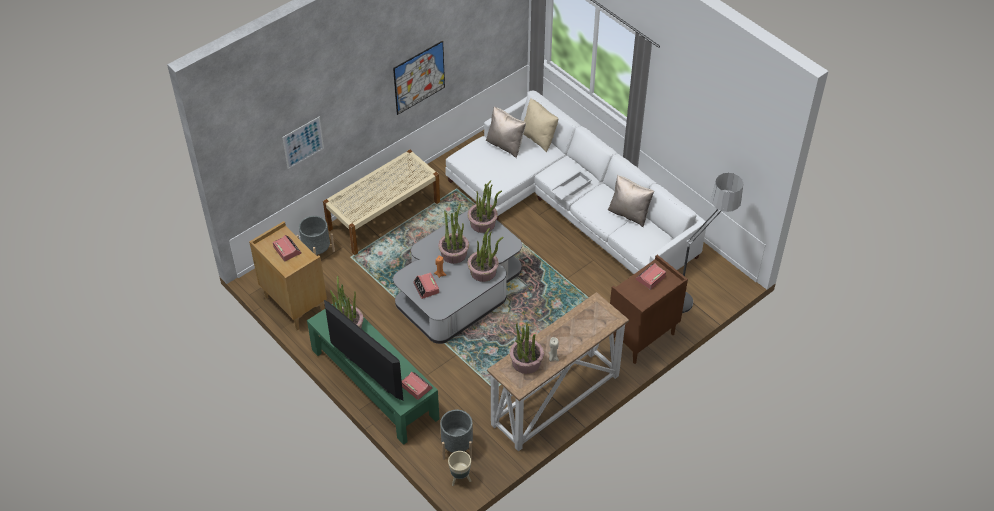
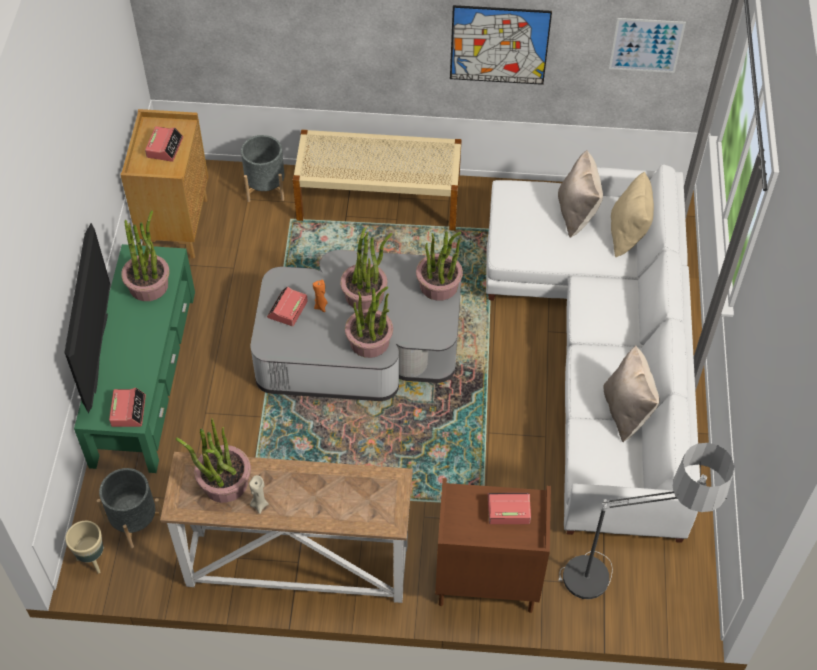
camera: 45 degrees right, 5 degrees up
(303, 142) = (280, 31): picture -> picture (646, 45)
(570, 188) = (591, 322): white tray -> none

